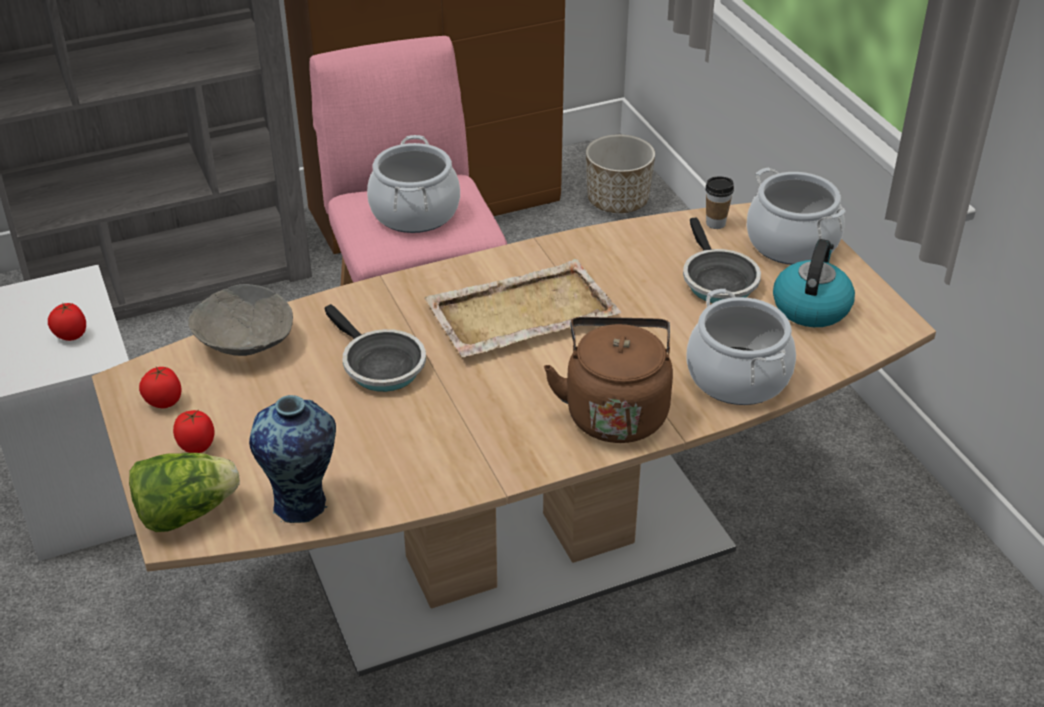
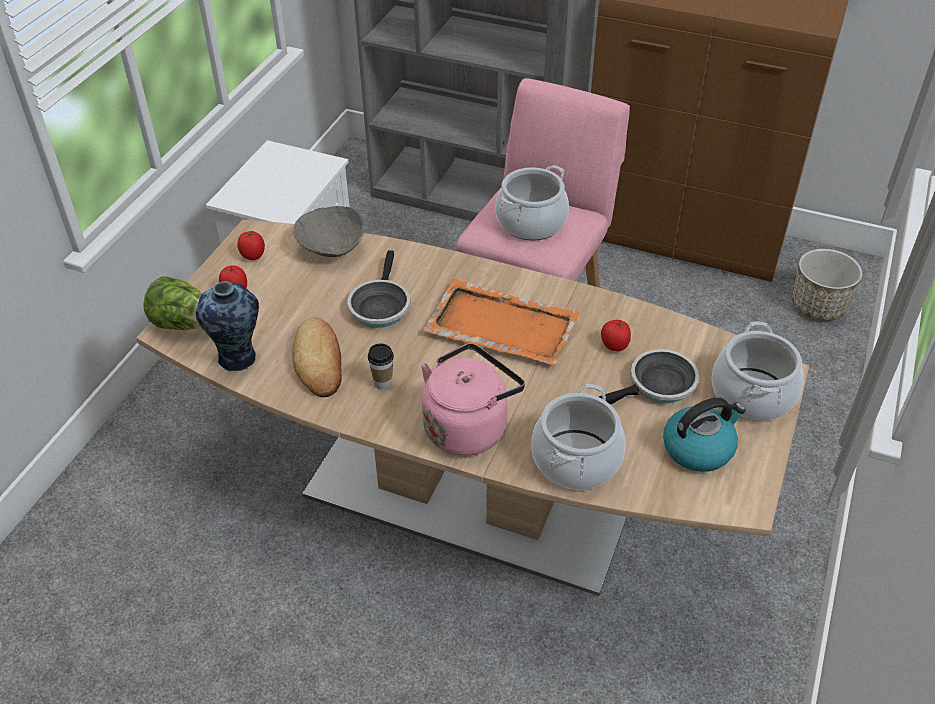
camera: 45 degrees right, 5 degrees up
(71, 336) = (285, 193): tomato -> tomato (614, 346)
(394, 451) = (319, 361): none -> bread
(520, 313) = (500, 325): beige tray -> orange tray
(615, 411) = (468, 426): brown kettle -> pink kettle
(715, 223) = (715, 346): cup -> cup (383, 383)
(717, 281) = (657, 386): frying pan -> frying pan turned 150 degrees counterclockwise

